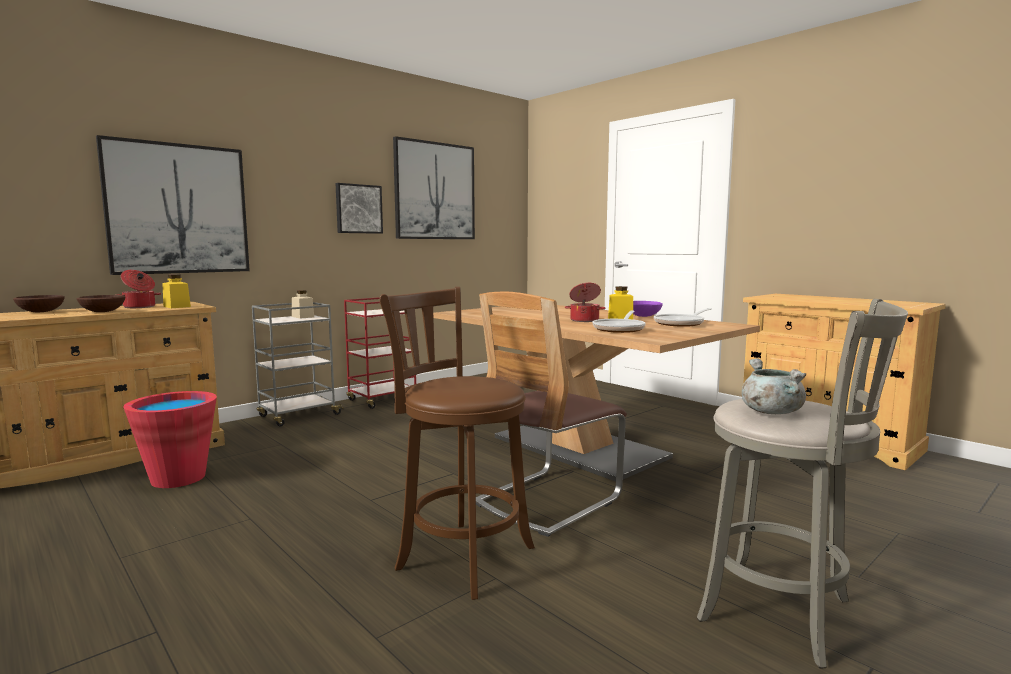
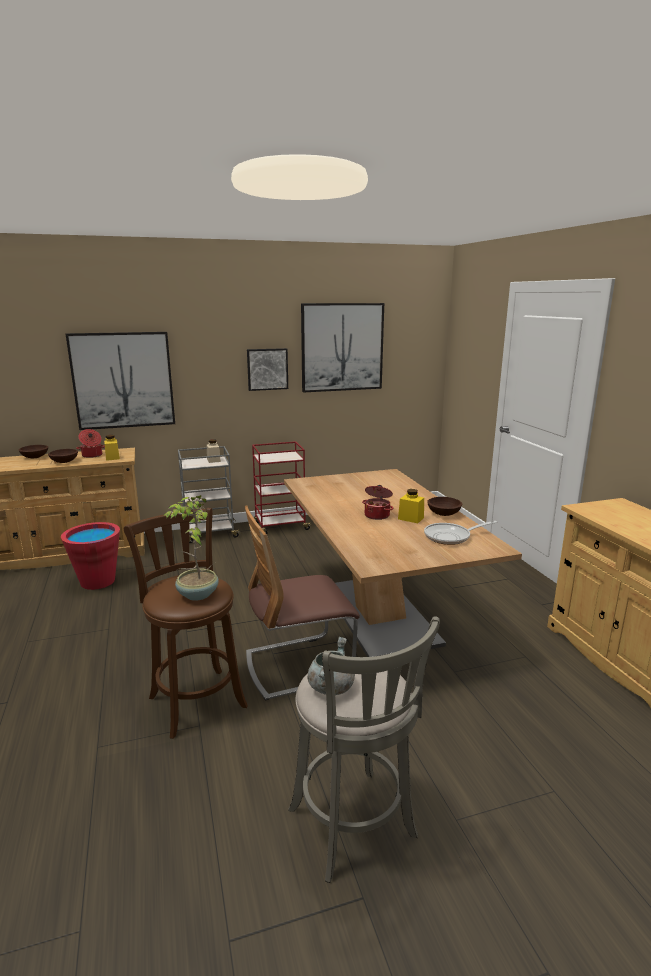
camera: 25 degrees right, 10 degrees up
(484, 385) = (197, 595): none -> potted plant
(620, 329) = (378, 539): frying pan -> none
(643, 316) = (443, 514): purple bowl -> brown bowl

